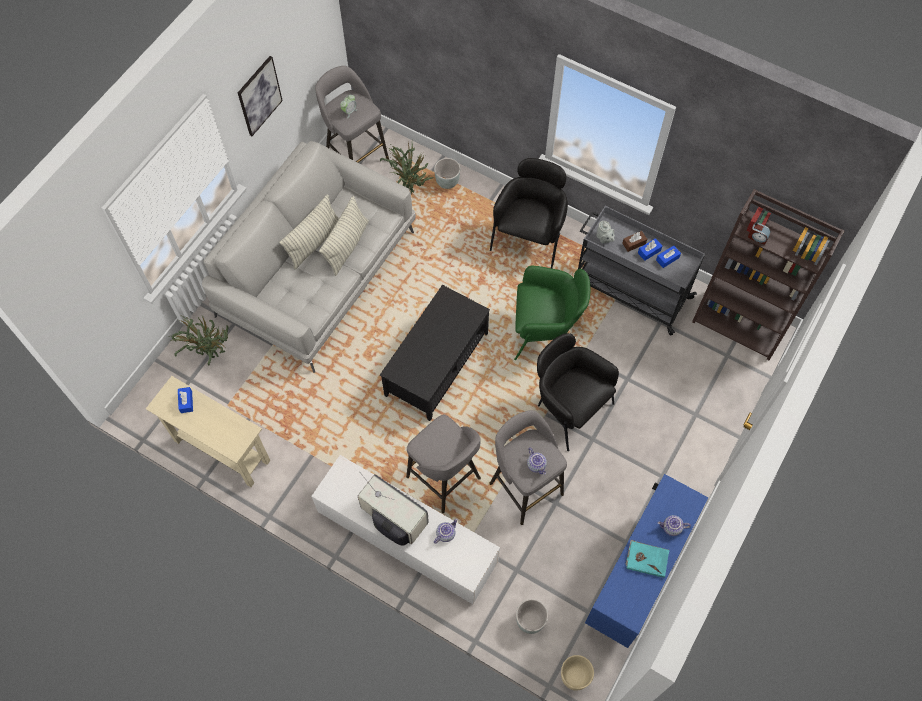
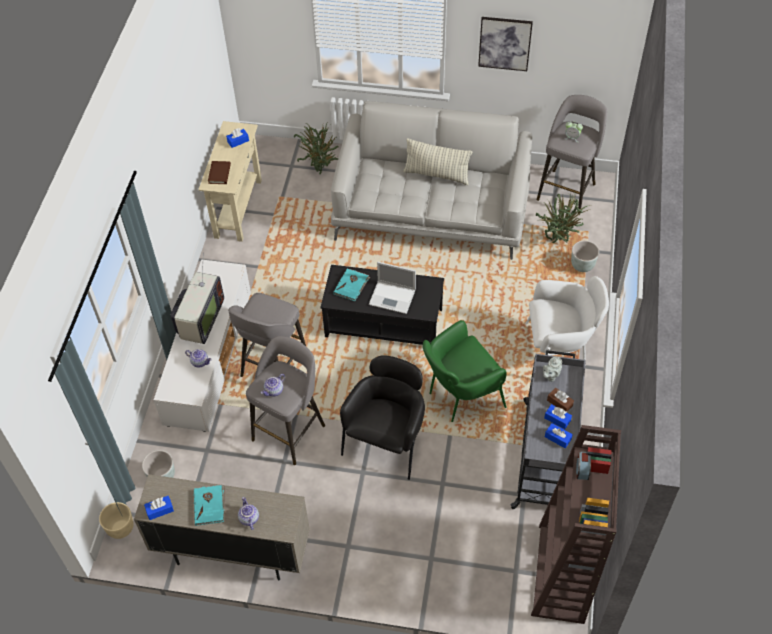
camera: 70 degrees right, 10 degrees down
(225, 434) = (219, 174): none -> brown book
(347, 246) = (445, 197): pillow -> none
(415, 365) = (351, 286): none -> turquoise book
(445, 334) = (393, 297): none -> laptop
(529, 237) = (558, 350): black armchair -> white armchair
(545, 331) = (460, 396): green armchair -> green armchair turned 75 degrees clockwise
(636, 577) = (233, 552): blue cabinet -> beige cabinet
(636, 606) = (160, 510): none -> blue tissue box

